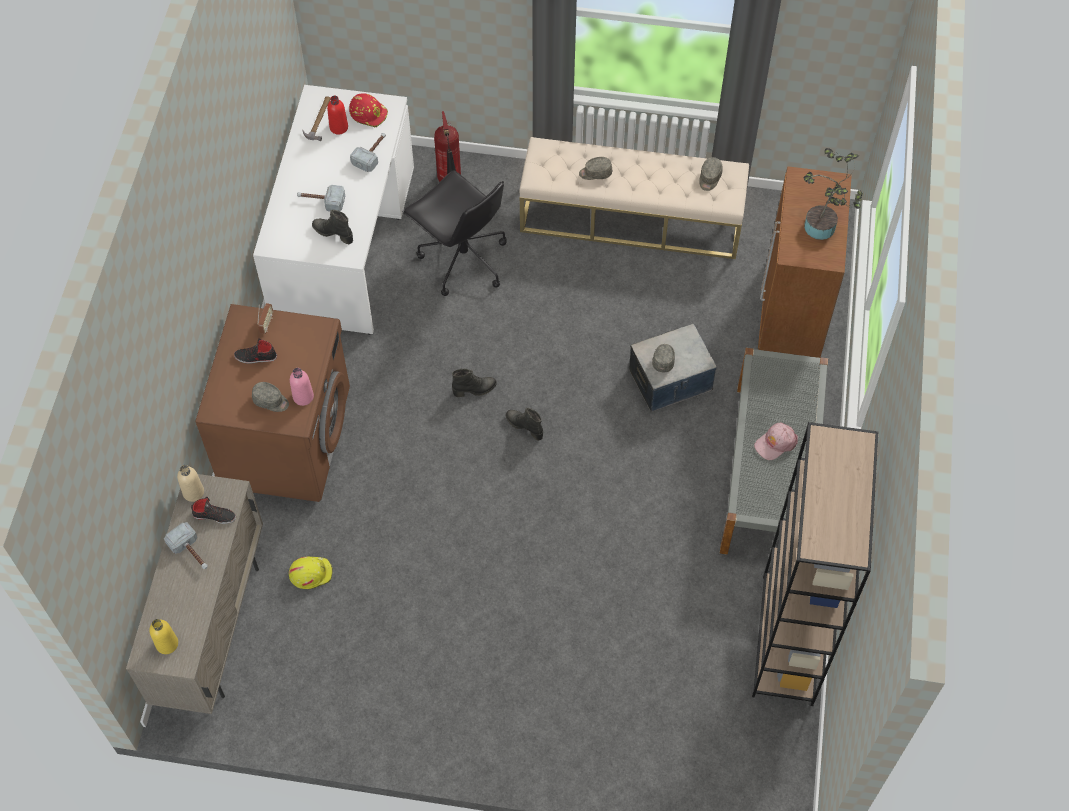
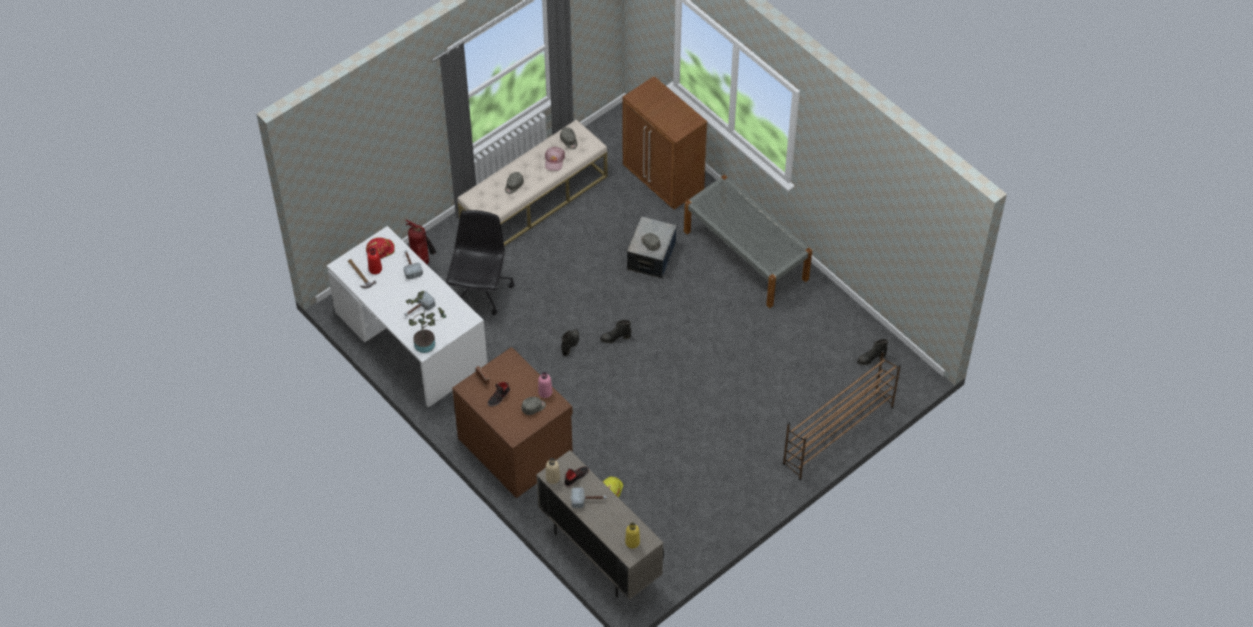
camera: 50 degrees left, 5 degrees down
(333, 233) = (446, 317): black boot -> black boot (871, 358)
(461, 259) = (479, 294): black office chair -> black office chair turned 75 degrees counterclockwise
(606, 767) = (837, 435): none -> brown shoe rack
(775, 443) = (750, 230): pink cap -> pink cap (554, 160)
(788, 640) = (842, 315): beige bookcase -> none
(823, 229) = (674, 110): potted plant -> potted plant (427, 343)

